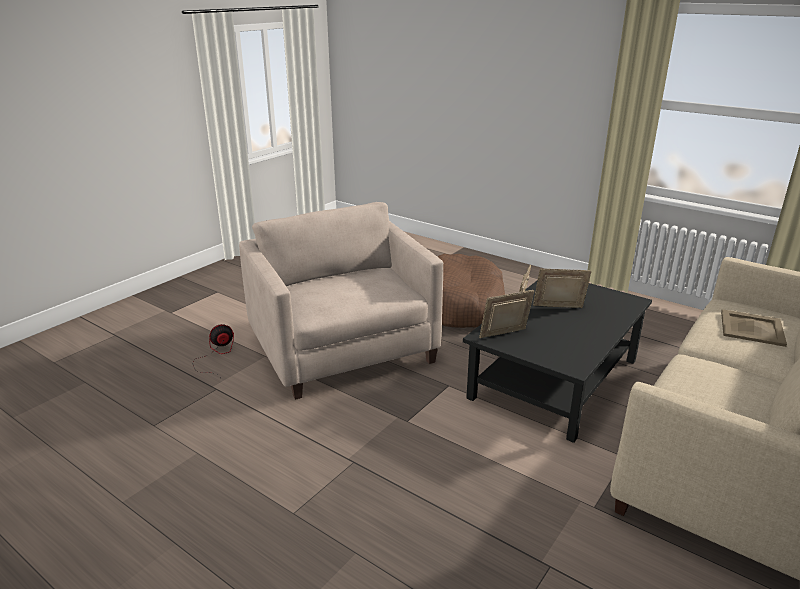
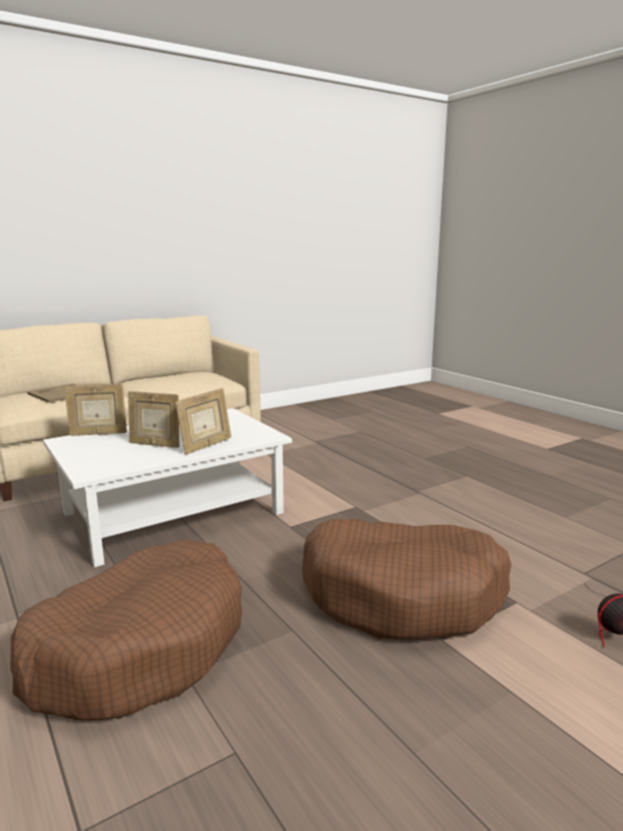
camera: 160 degrees left, 10 degrees down
(343, 350) = (403, 595): beige armchair -> brown dog bed
(504, 335) = (249, 434): picture frame -> picture frame (98, 434)
(555, 379) = (173, 512): black coffee table -> white coffee table

